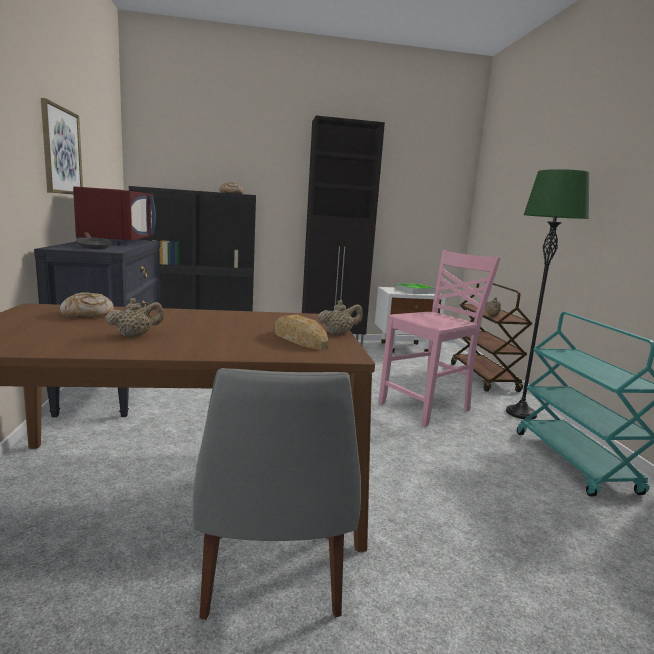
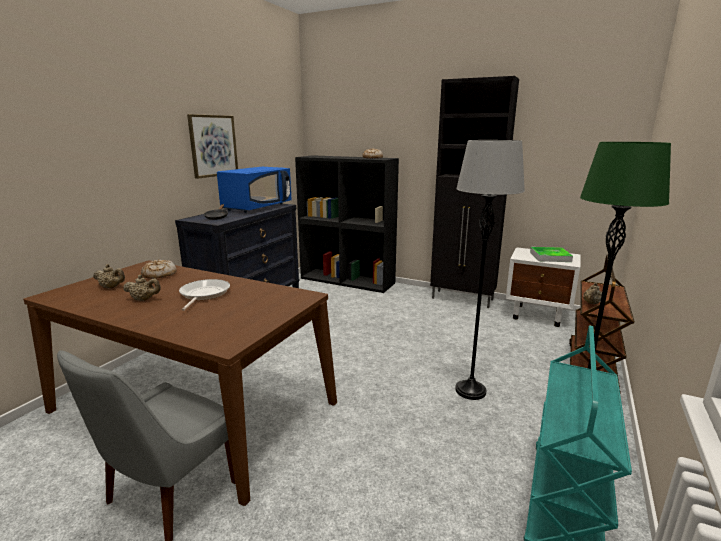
camera: 35 degrees right, 5 degrees up
(118, 241) = (257, 207): red microwave -> blue microwave
(206, 325) = (203, 294): none -> frying pan
(299, 339) = (232, 320): bread -> none
(339, 333) = (277, 318): beige teapot -> beige teapot (111, 287)
(427, 407) = (470, 390): pink chair -> grey floor lamp

